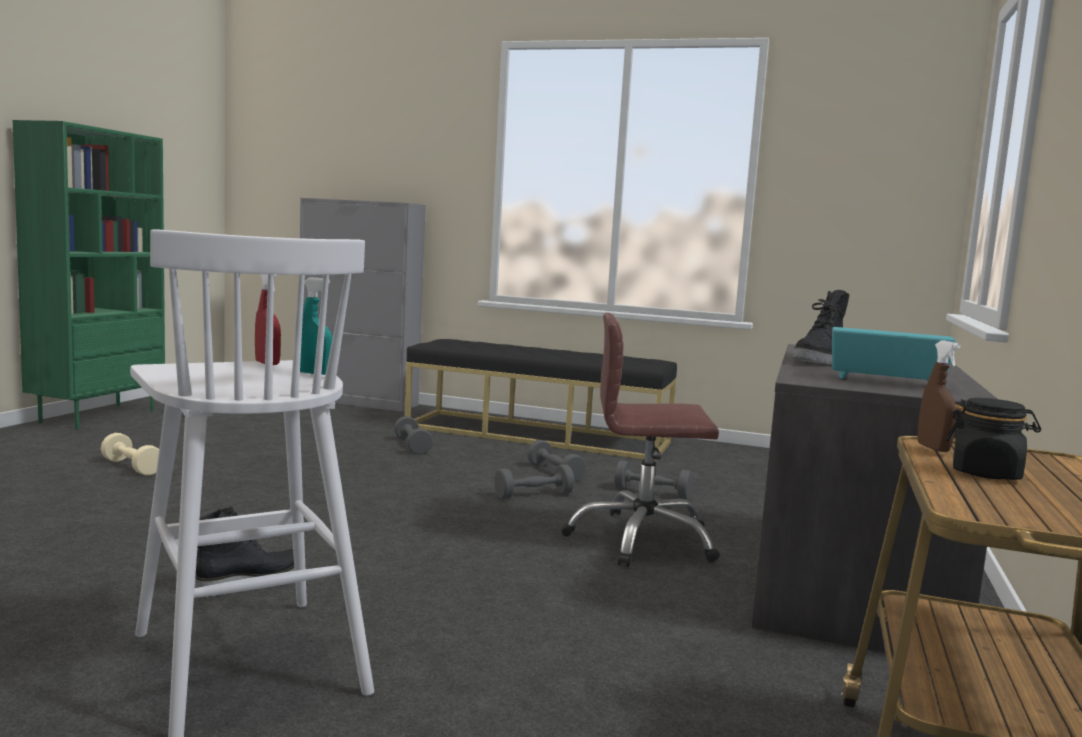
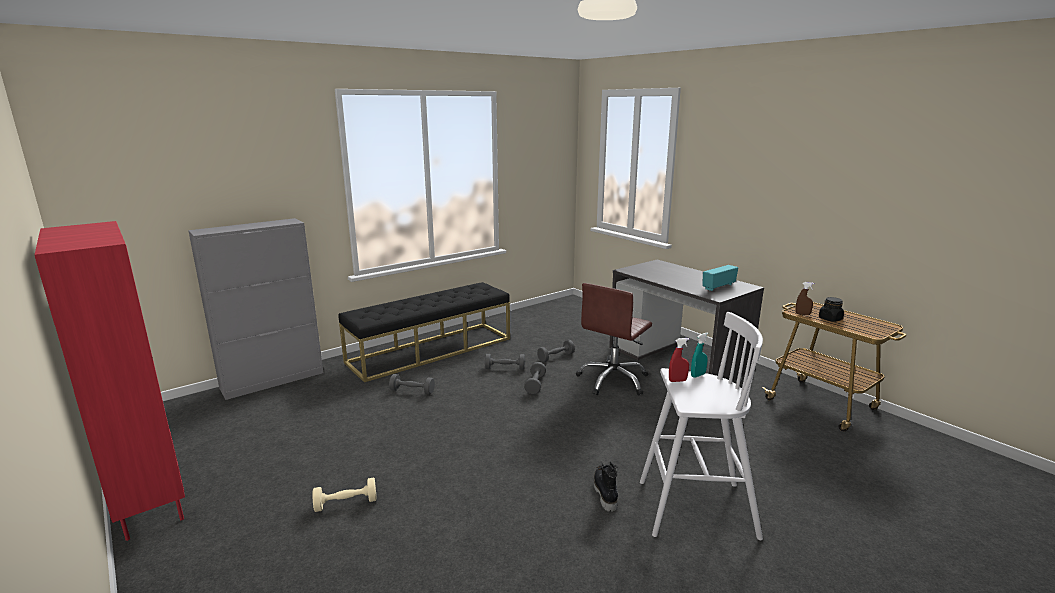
camera: 55 degrees left, 10 degrees up
(98, 416) = (148, 502): green bookcase -> red bookcase
(820, 362) = (669, 281): black boot -> none

